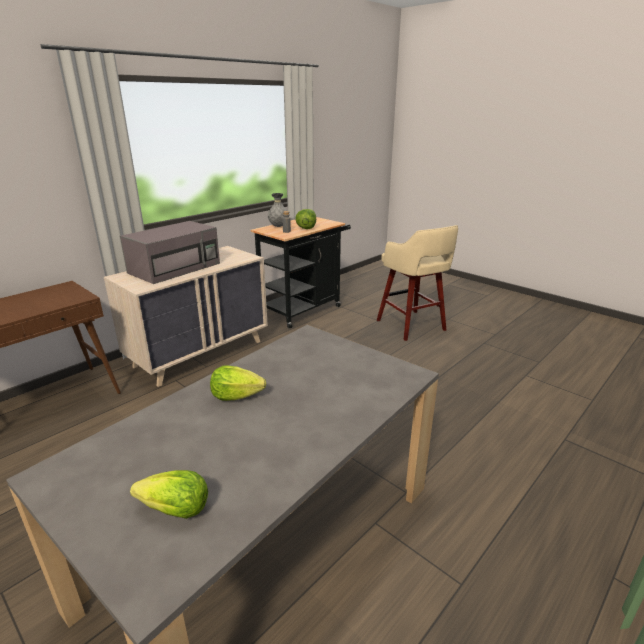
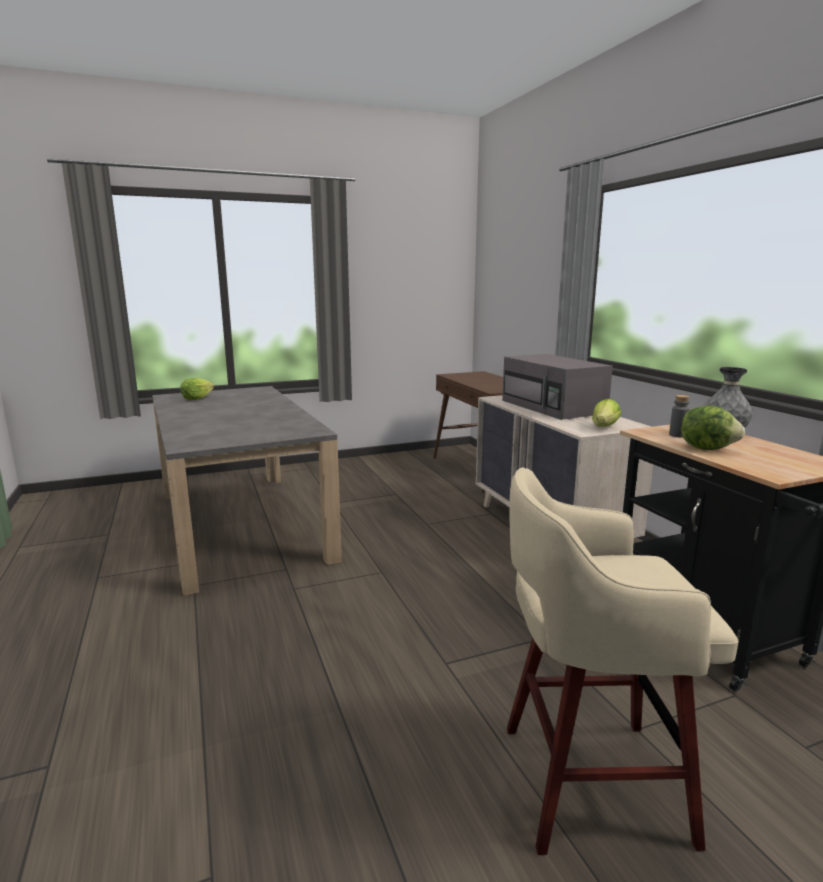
camera: 115 degrees right, 10 degrees down
(236, 396) = (262, 410): lettuce -> lettuce (604, 427)

